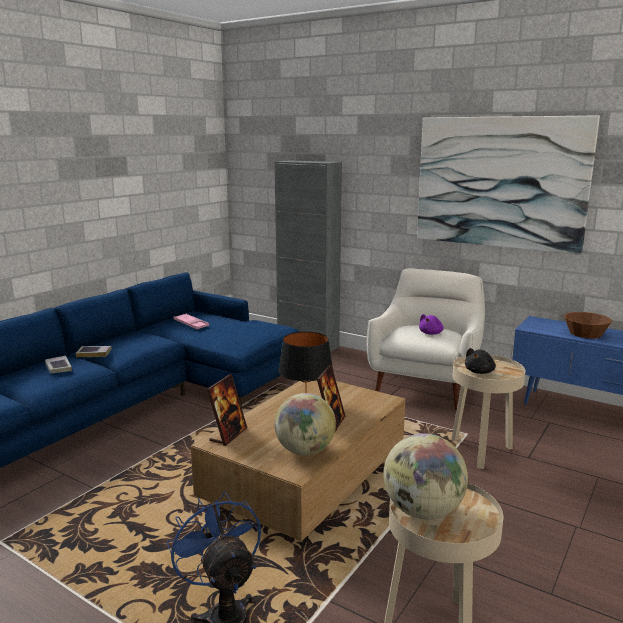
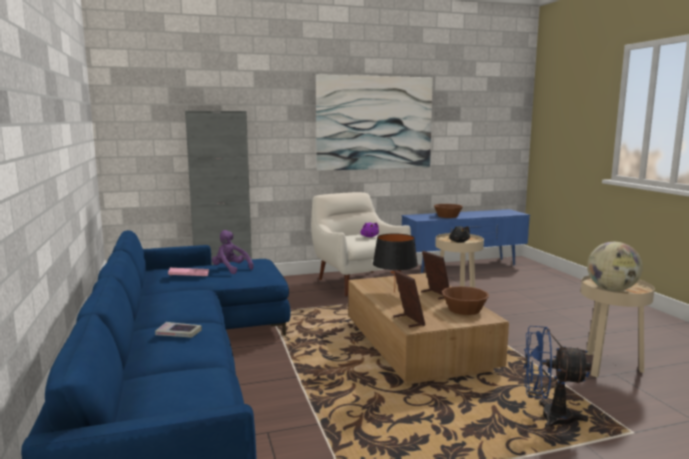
camera: 50 degrees left, 5 degrees down
(94, 353) = (173, 316): book -> none
(230, 329) = (230, 269): none -> purple plush toy
(304, 451) = (464, 309): globe -> brown bowl

